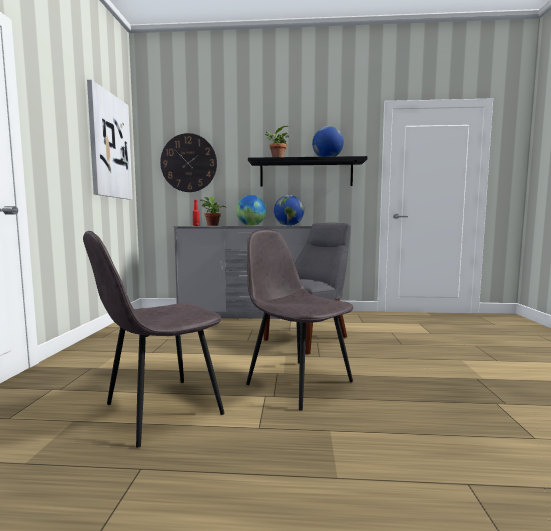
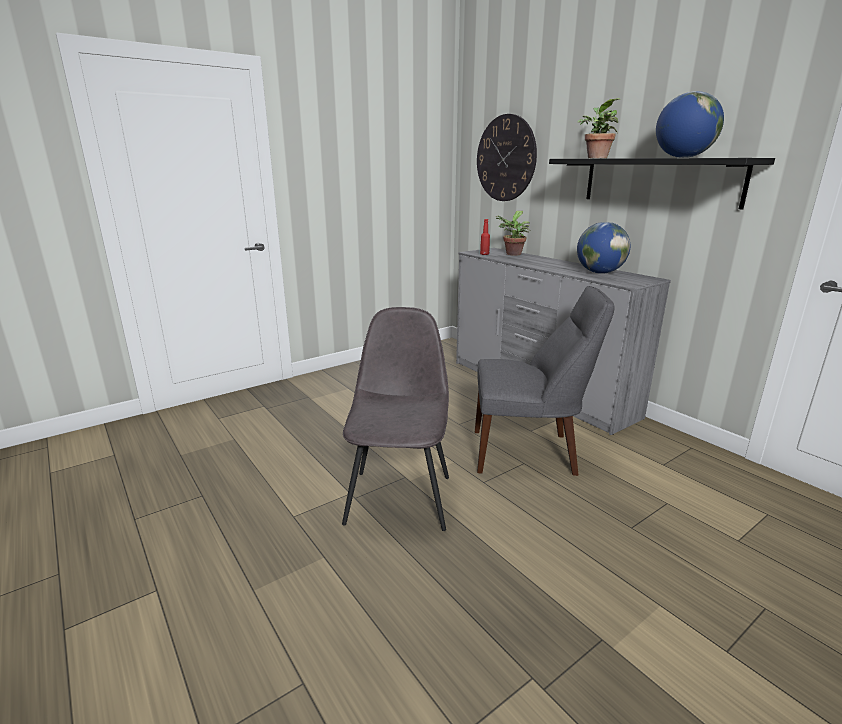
camera: 50 degrees right, 15 degrees up
(110, 146) = (405, 148): picture -> none
(160, 410) = (276, 460): grey chair -> none
(251, 225) = (550, 264): globe -> none

